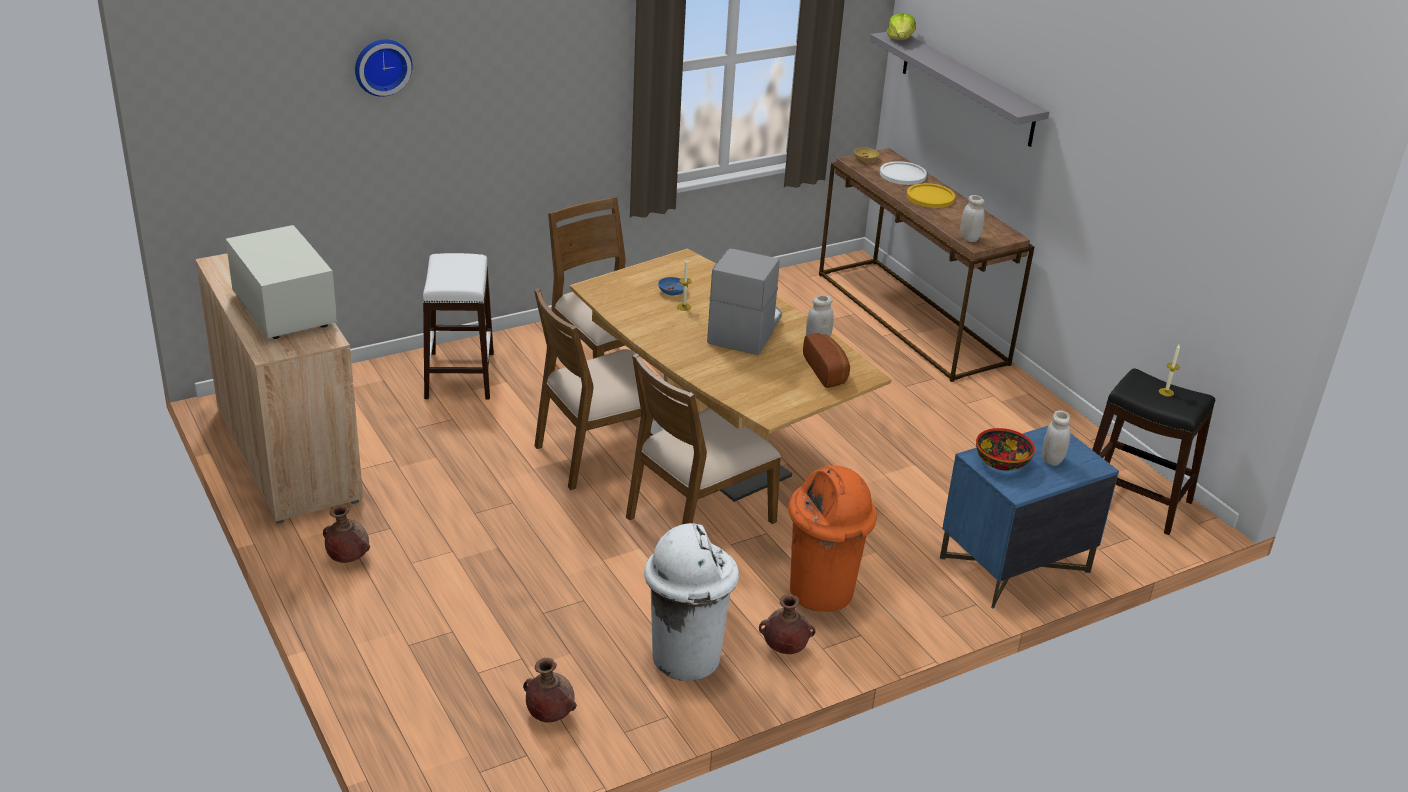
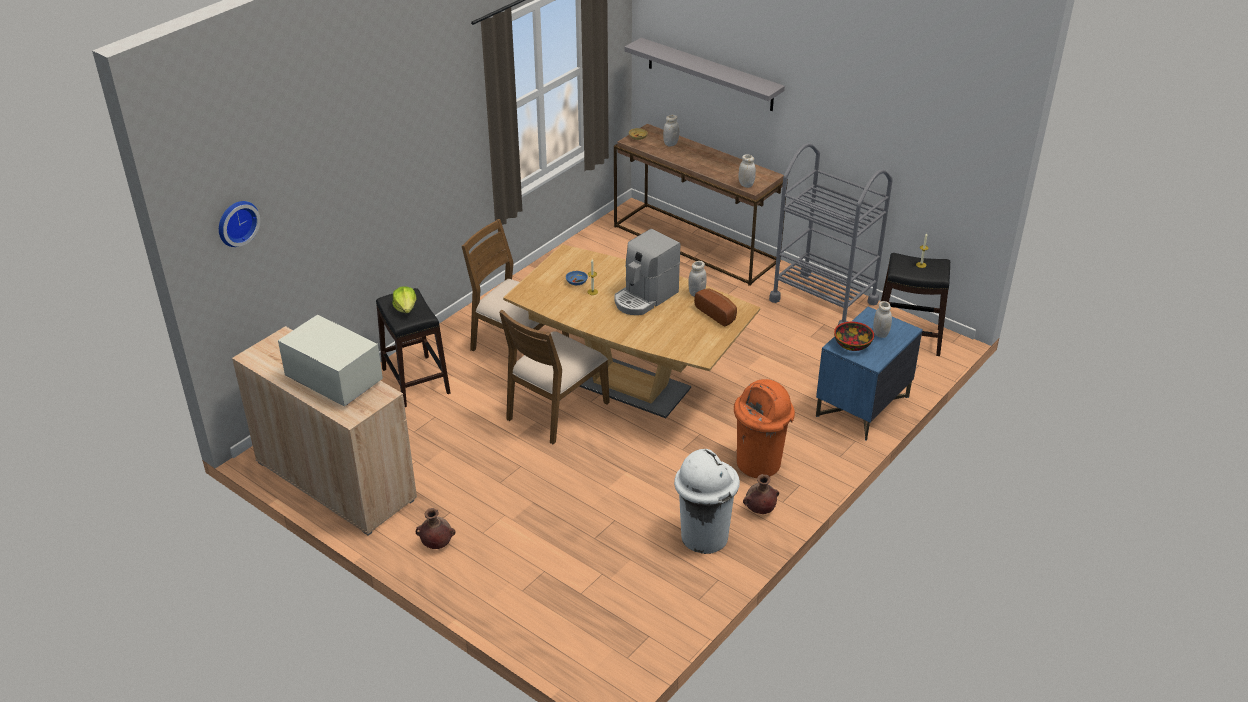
camera: 20 degrees left, 5 degrees up
(382, 66) = (327, 172): wall clock -> wall clock (236, 222)
(459, 375) = (415, 381): white stool -> black stool
(549, 714) = (644, 604): brown vase -> none
(698, 518) = (650, 437): brown chair -> none
(745, 329) = (644, 297): coffee machine -> coffee machine turned 135 degrees counterclockwise
(900, 39) = (648, 46): lettuce -> lettuce (406, 308)
(903, 174) = (670, 144): white plate -> white jar
(930, 197) = (700, 158): yellow plate -> none
(1041, 425) = (823, 301): none -> grey cart

